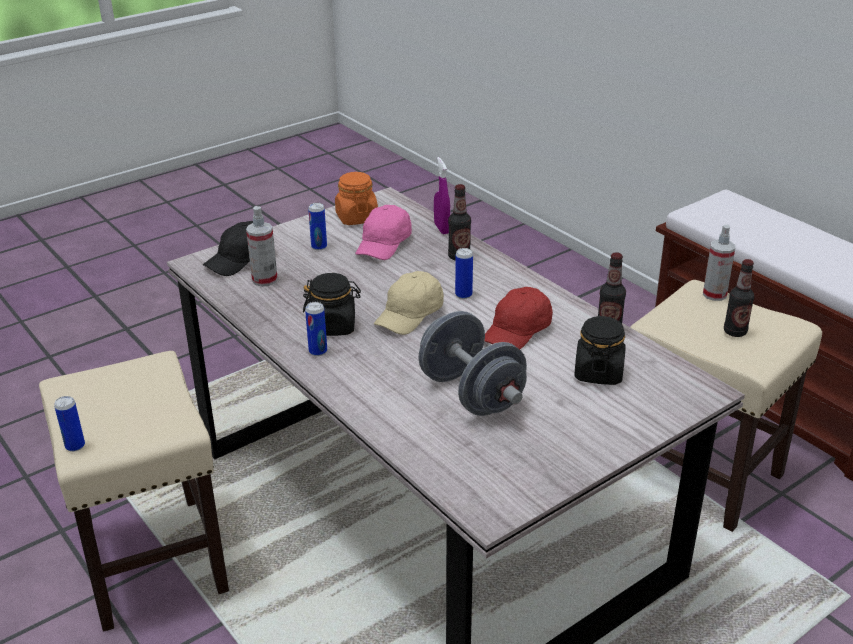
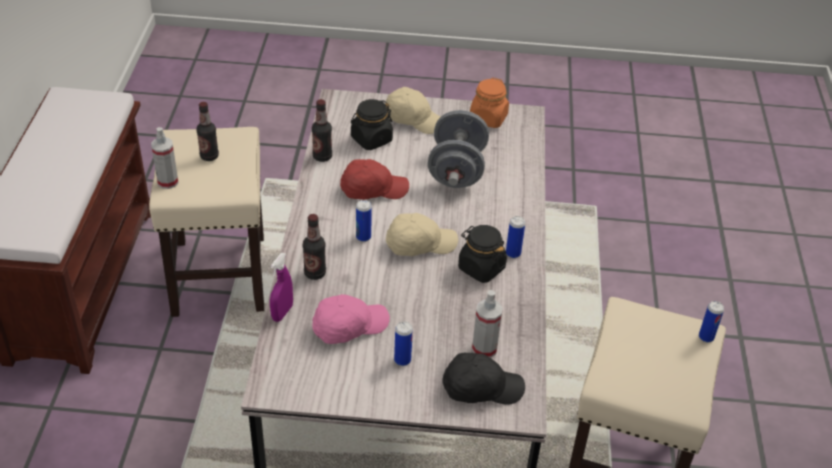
camera: 140 degrees left, 10 degrees up
(356, 217) = (328, 378): orange jar -> orange jar (488, 118)
(599, 420) = (413, 119): none -> beige cap

